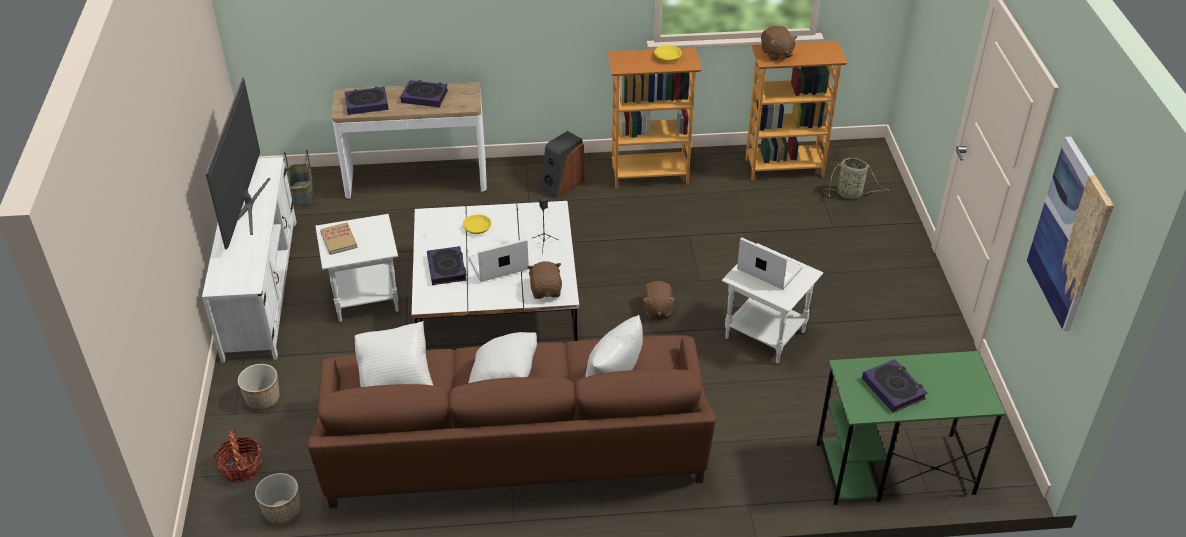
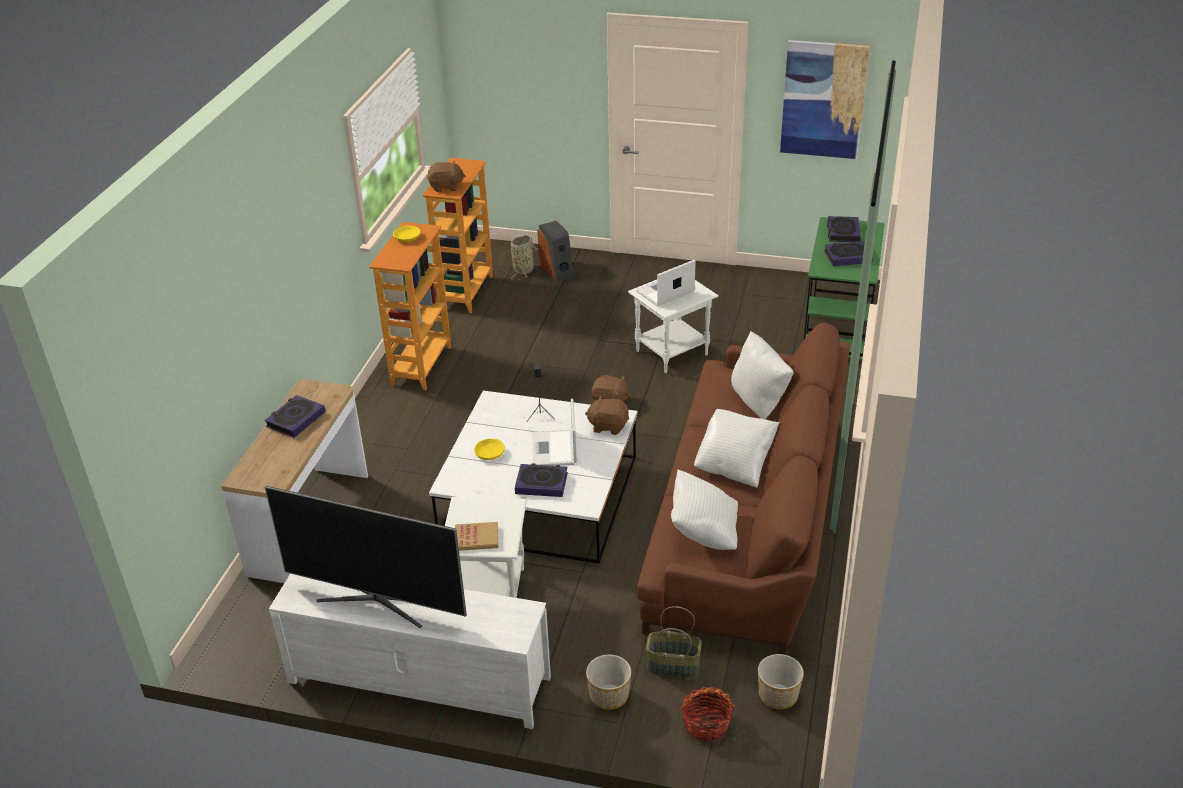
camera: 70 degrees left, 5 degrees down
(302, 193) = (263, 624): basket -> basket (672, 666)
(366, 103) = (274, 464): book -> book (843, 232)
(562, 184) = (395, 422): speaker -> speaker (557, 271)

